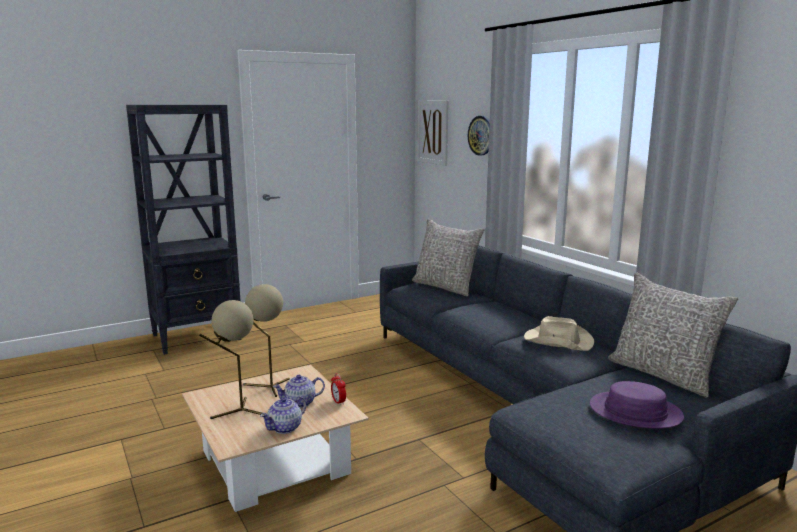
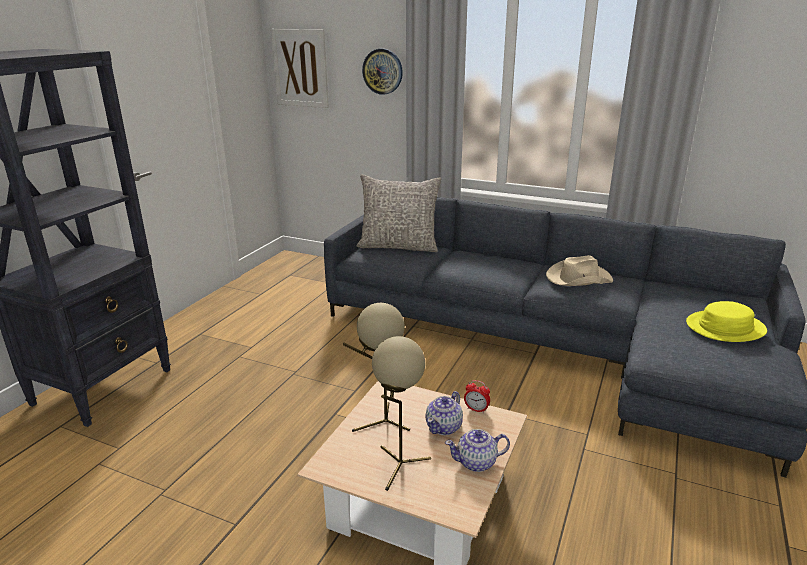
camera: 35 degrees left, 10 degrees up
(285, 428) = (477, 462): teapot -> teapot turned 75 degrees clockwise
(635, 412) = (725, 327): purple hat -> yellow hat
(663, 374) = (679, 287): grey pillow -> none

